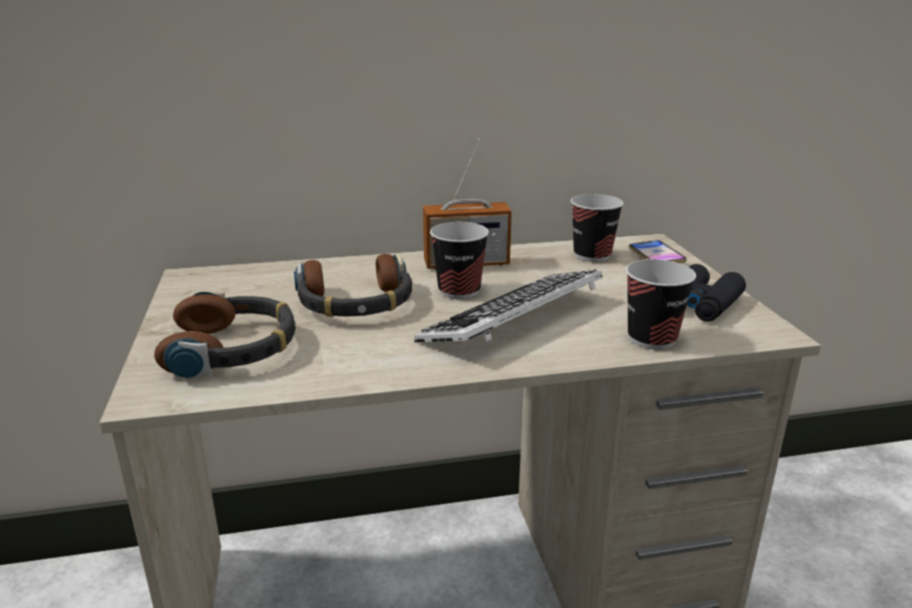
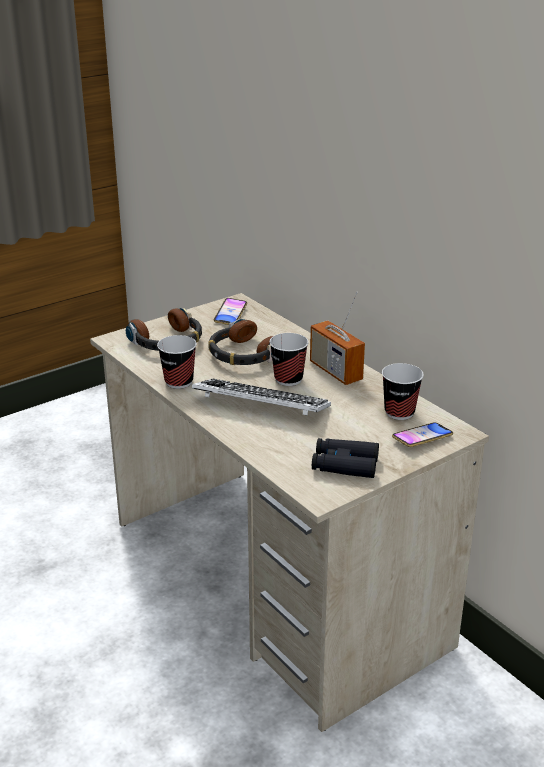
camera: 65 degrees right, 5 degrees up
(222, 288) = (230, 315): none -> phone
(652, 339) = (273, 453): cup -> cup (179, 382)

